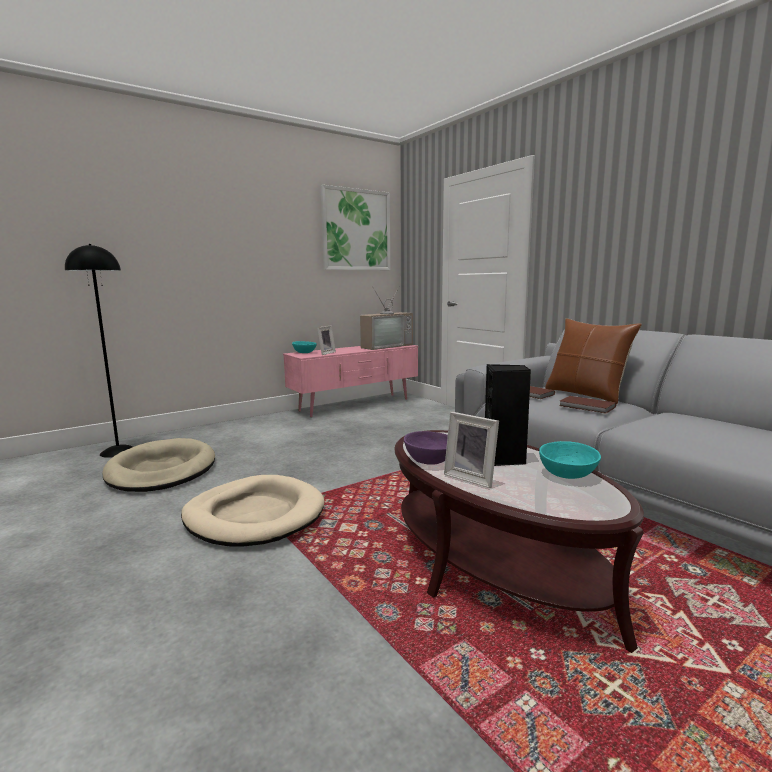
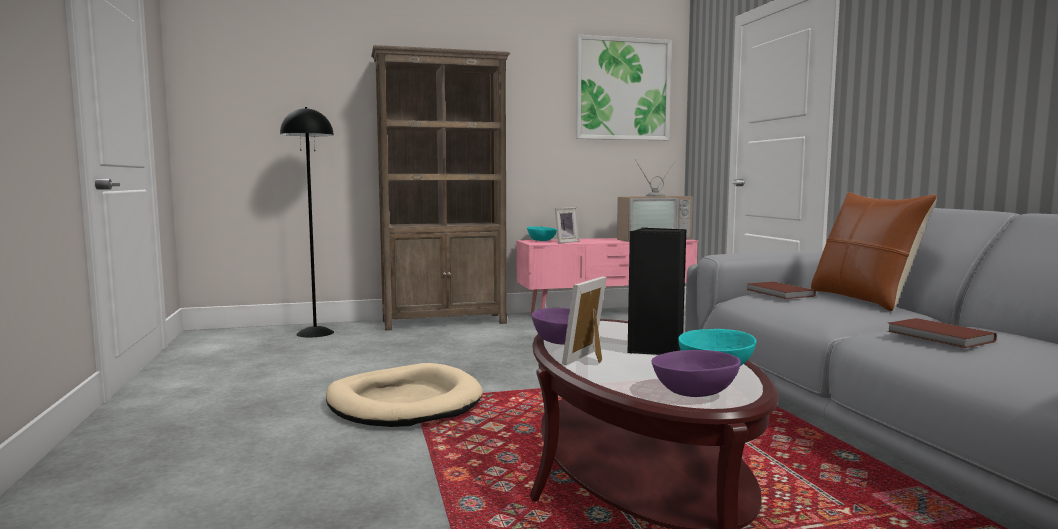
camera: 20 degrees right, 5 degrees down
(162, 470) = (344, 353): beige dog bed -> none
(232, 426) = (445, 322): none -> brown bookcase
(472, 477) = (590, 359): picture frame -> picture frame turned 60 degrees clockwise
(587, 407) = (840, 310): brown book -> brown book (939, 337)
(587, 504) = (696, 393): none -> purple bowl

